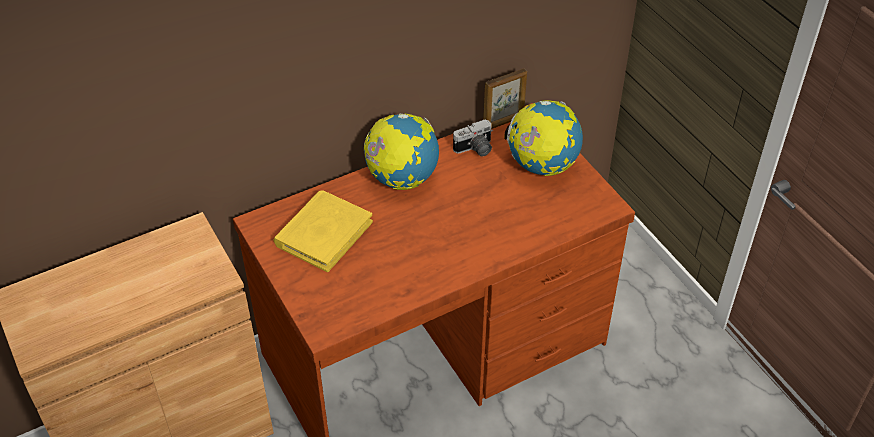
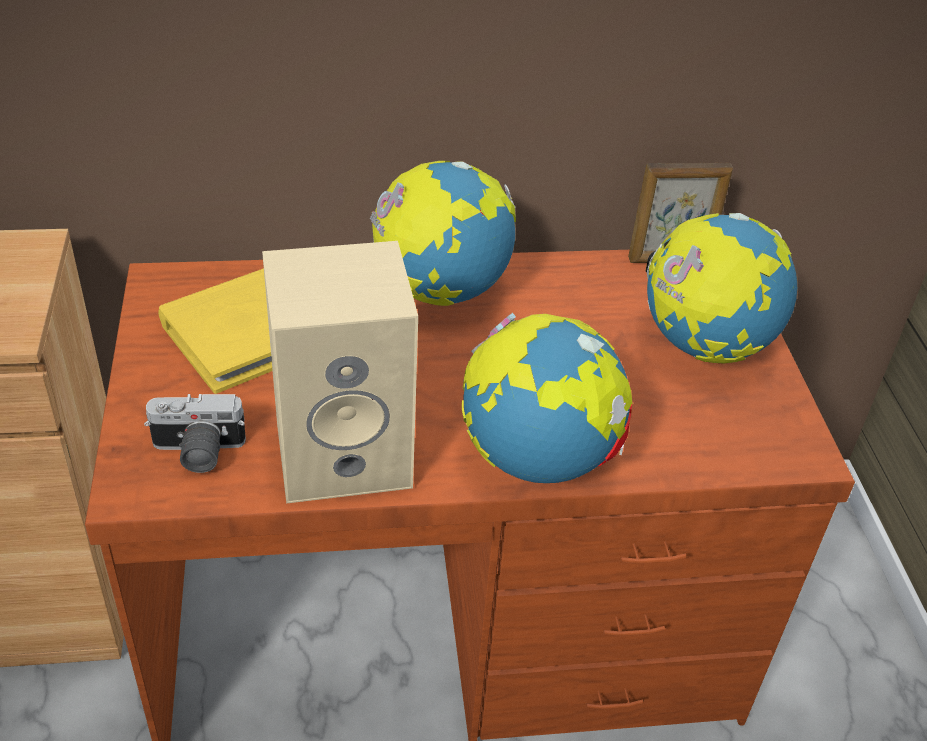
camera: 20 degrees right, 5 degrees down
(408, 278) = (346, 452): none -> beige speaker
(475, 149) = (595, 285): camera -> camera (197, 452)
(495, 250) = (539, 459): none -> globe

